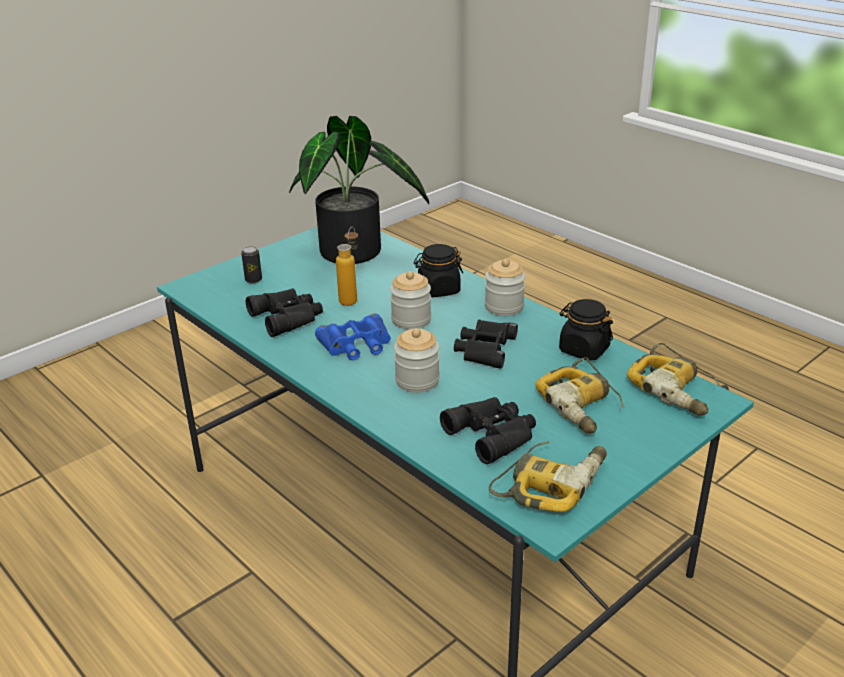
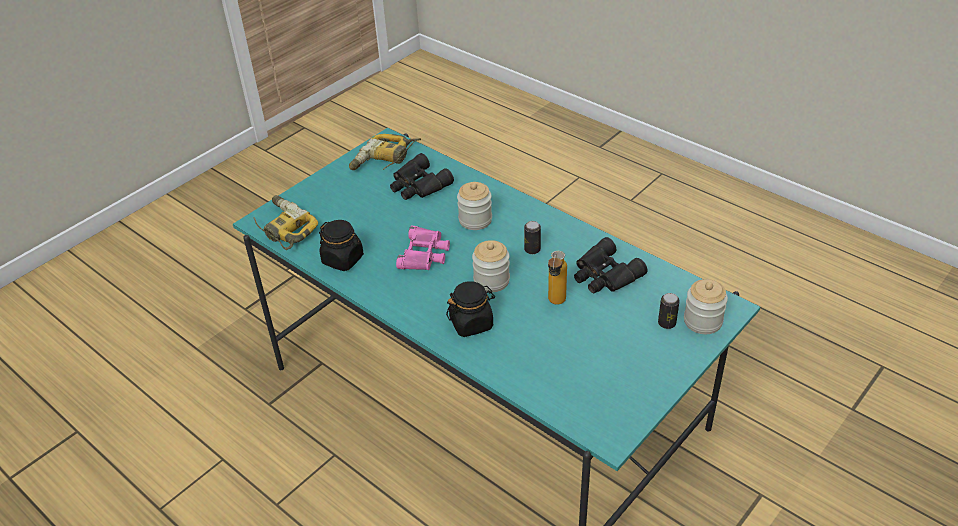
camera: 175 degrees right, 10 degrees up
(355, 254) = (575, 376): potted plant -> none
(356, 344) = (532, 249): blue binoculars -> can
(485, 349) = (424, 254): black binoculars -> pink binoculars
(504, 307) = (407, 304): jar -> jar (702, 321)
(583, 405) = (354, 210): power drill -> none

